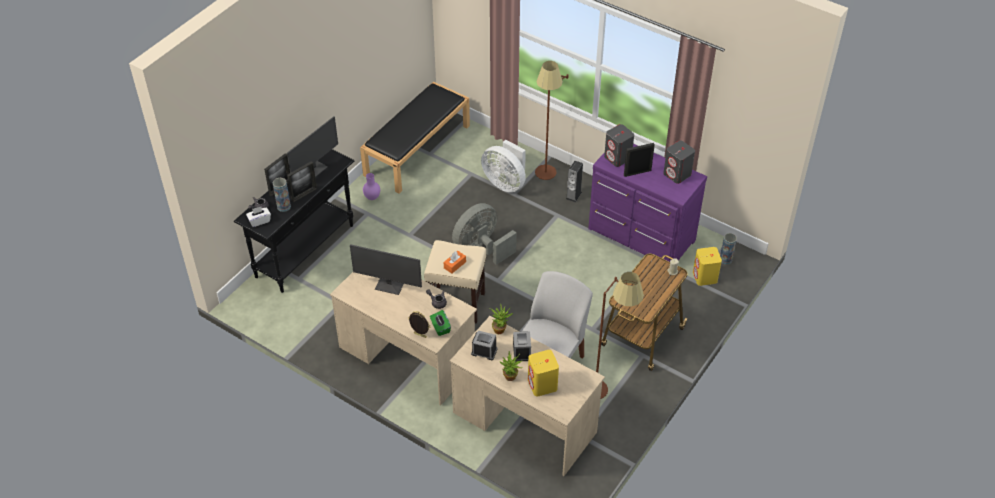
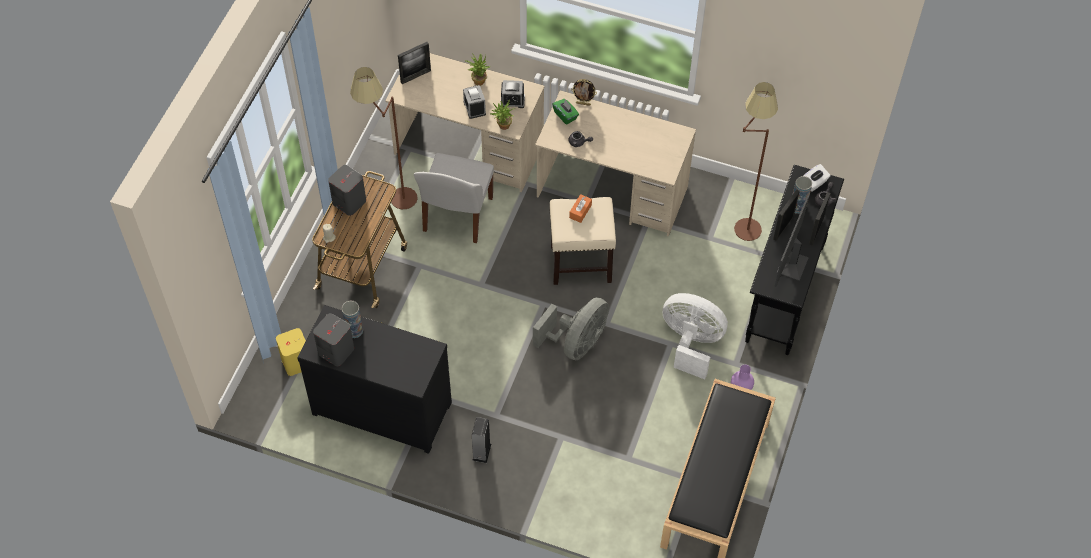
camera: 165 degrees right, 10 degrees up
(390, 285) = (637, 151): monitor -> none
(505, 183) = (577, 453): white fan -> white fan (691, 343)
(542, 385) = (445, 80): yellow speaker -> none
(546, 179) = (524, 472): brown floor lamp -> brown floor lamp (743, 219)
(618, 158) = (416, 361): grey speaker -> grey speaker (349, 202)
(637, 173) = (387, 342): picture frame -> picture frame (415, 76)
(641, 236) = (382, 405): purple dresser -> black dresser
(725, 259) = (272, 393): vase -> vase (354, 330)

